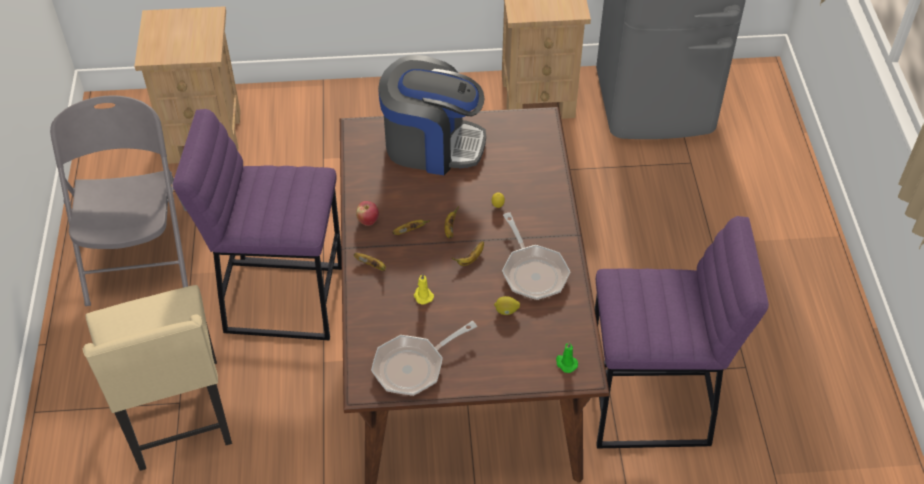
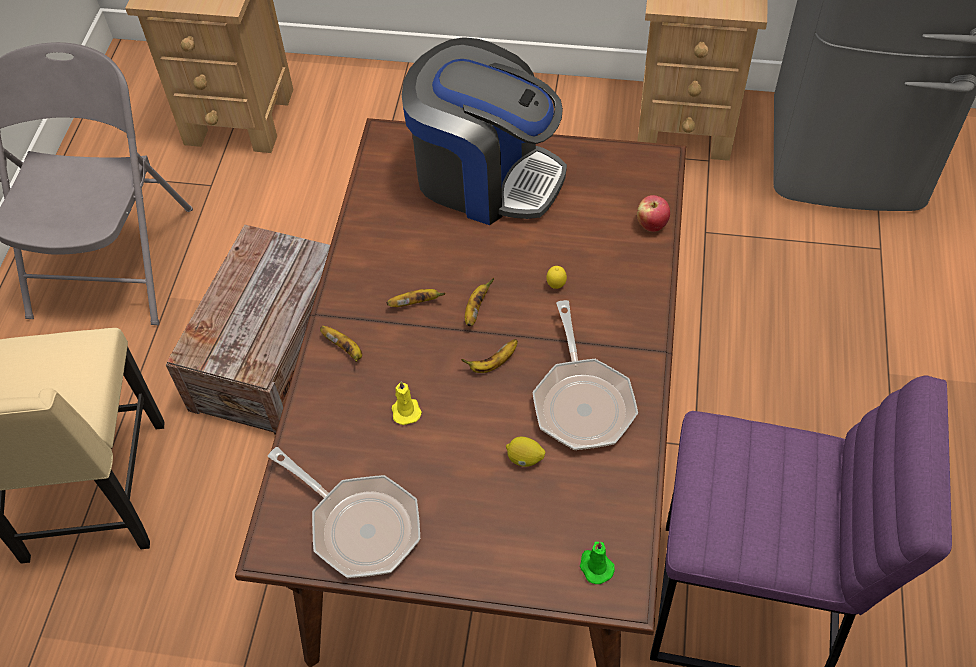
camera: 15 degrees right, 5 degrees up
(281, 298) = (272, 351): purple stool -> crate
(368, 221) = (360, 278): apple -> apple (651, 224)
(413, 366) = (359, 525): frying pan -> frying pan turned 120 degrees counterclockwise

